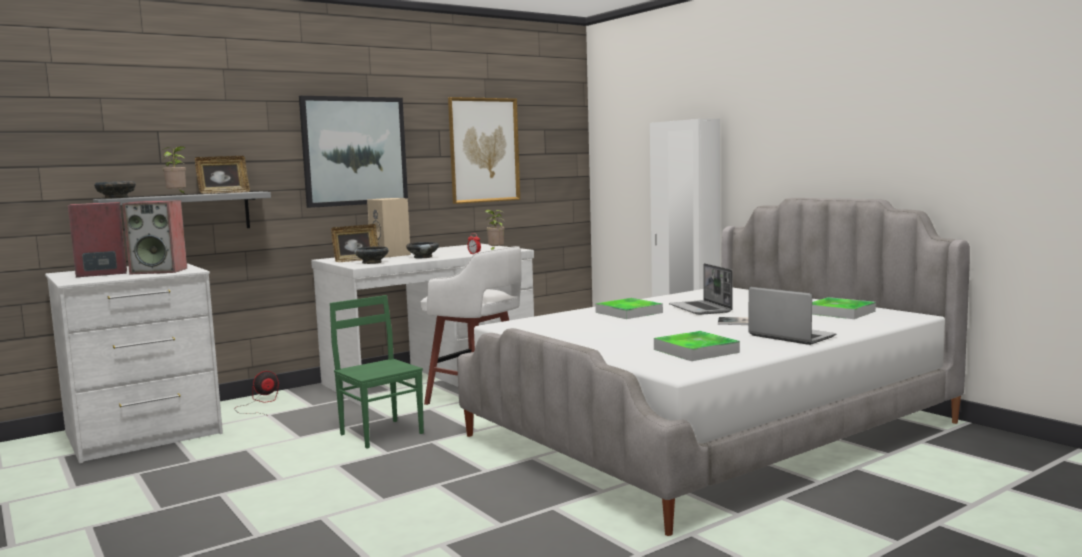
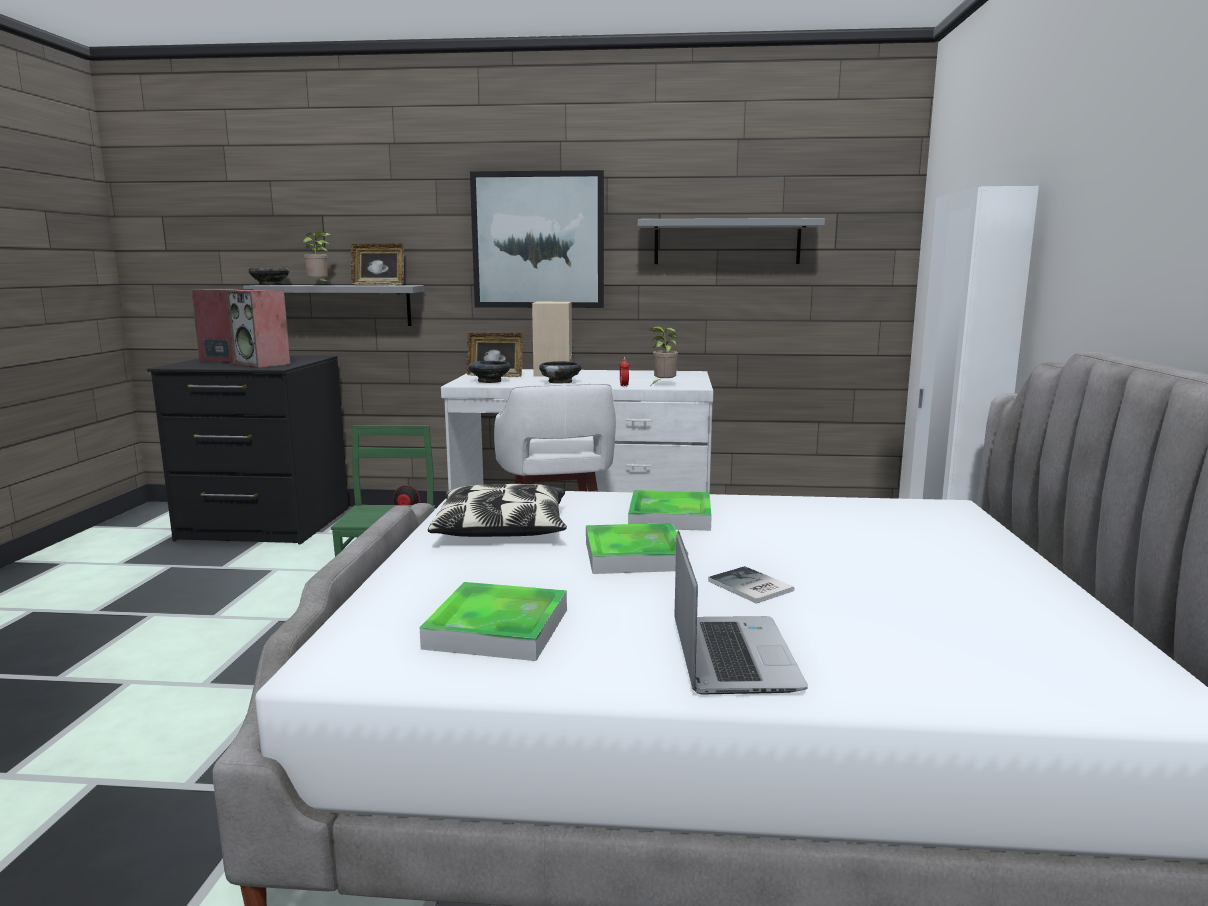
camera: 40 degrees right, 5 degrees up
(143, 433) = (264, 524): white dresser -> black dresser
(484, 150) = (727, 242): picture -> grey shelf
(570, 331) = (502, 528): none -> pillow
(701, 309) = (786, 540): laptop -> none
(840, 312) = (1014, 628): tray -> tray (634, 555)

